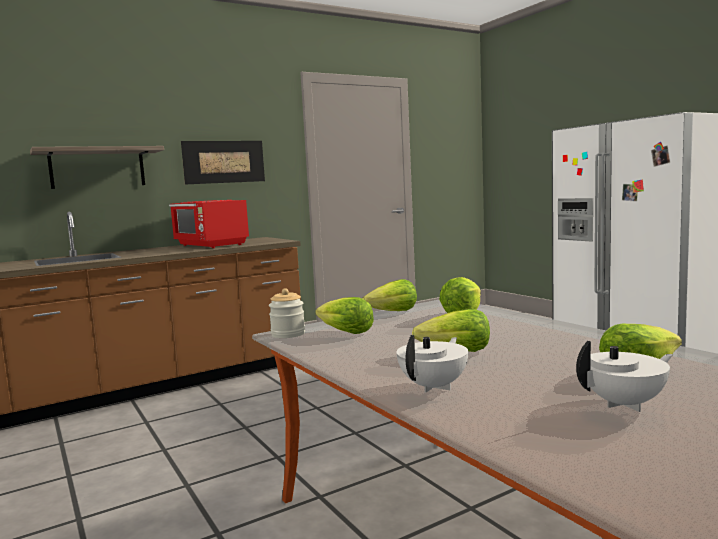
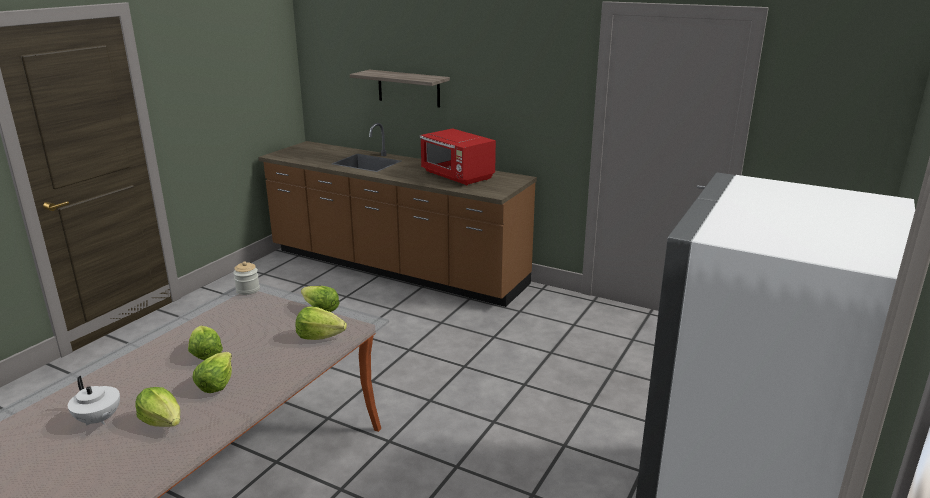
camera: 60 degrees right, 15 degrees up
(210, 245) = (457, 176): red microwave -> red microwave turned 60 degrees counterclockwise
(224, 162) = (506, 95): picture -> none
(345, 332) = (254, 306): lettuce -> lettuce (216, 383)
(434, 386) = (134, 359): white teapot -> none

